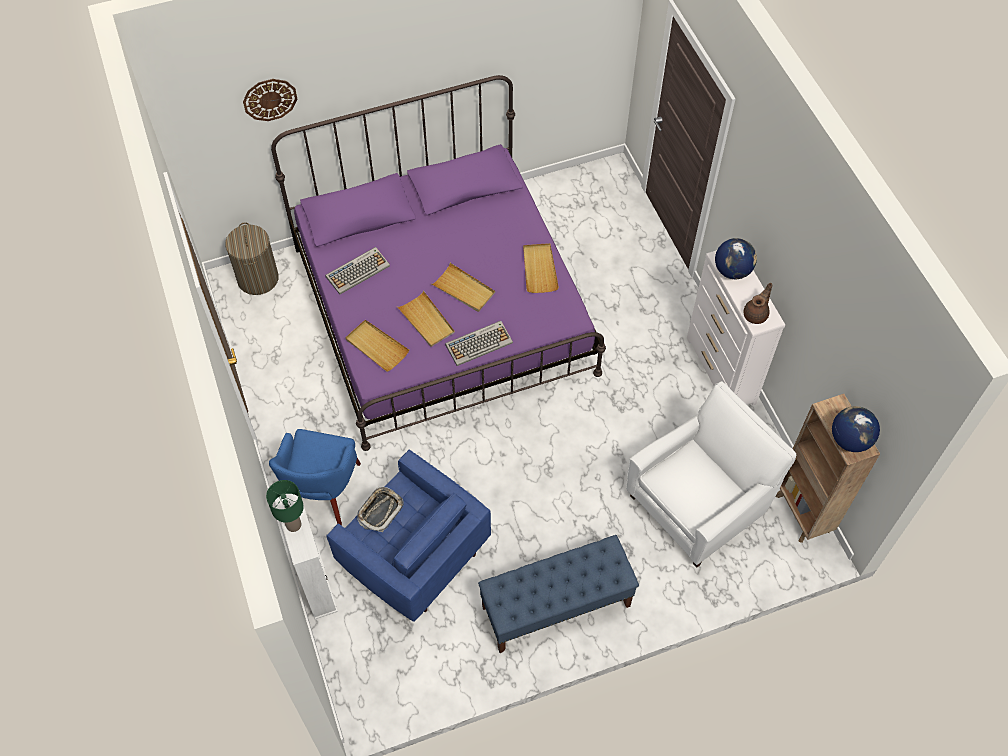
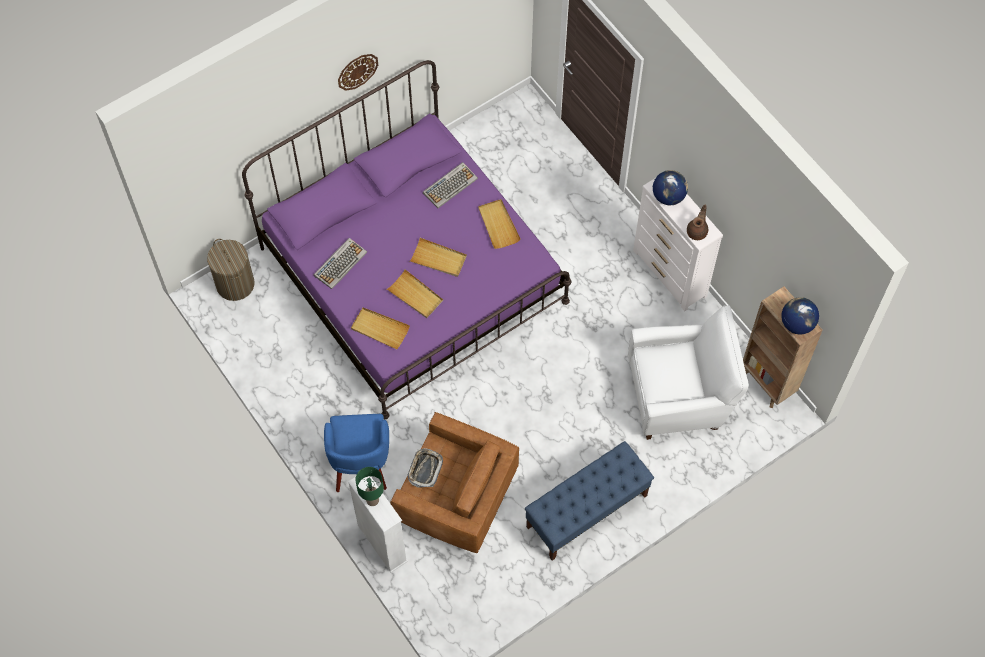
camera: 15 degrees left, 5 degrees up
(270, 99) = (239, 137): wall clock -> wall clock (357, 71)
(413, 555) = (456, 498): blue armchair -> brown armchair
(479, 343) = (467, 305): keyboard -> keyboard (450, 185)
(699, 503) = (680, 395): white armchair -> white armchair turned 45 degrees clockwise

